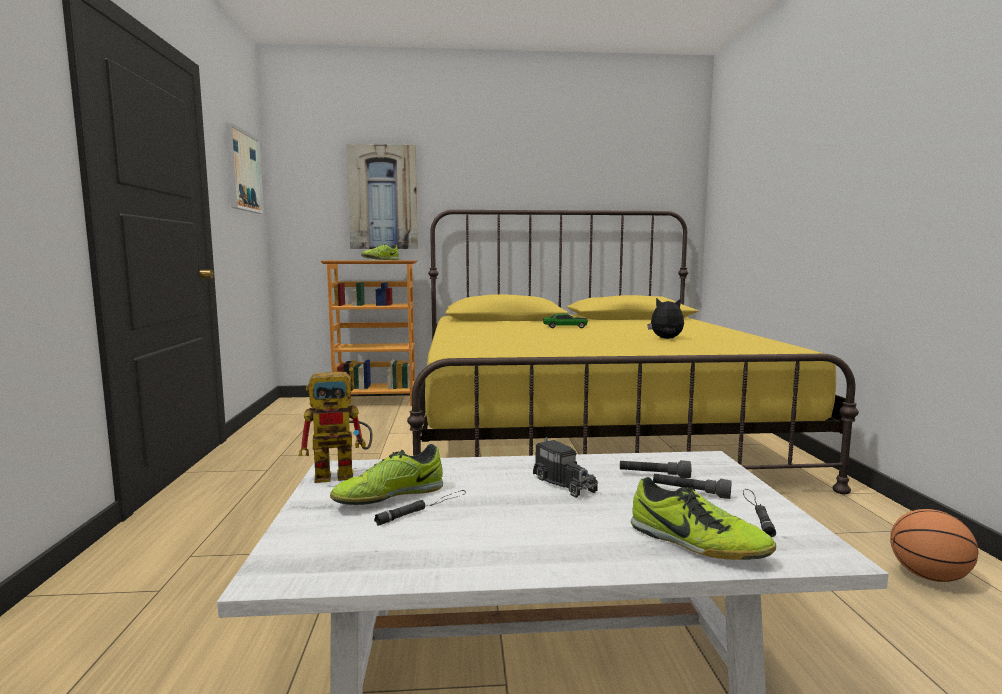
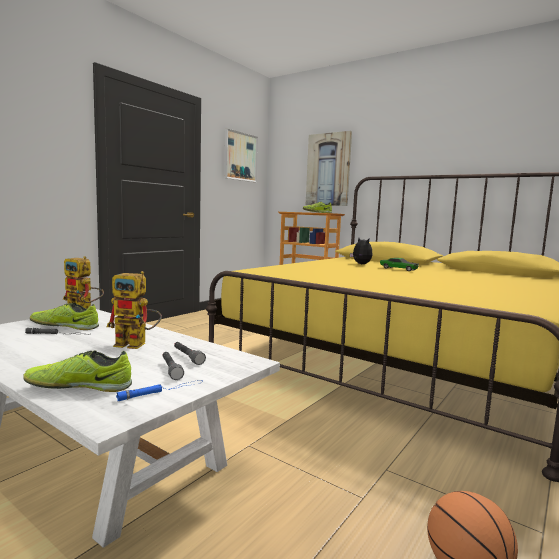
camera: 40 degrees right, 0 degrees up
(562, 482) = (137, 344): toy truck -> toy robot
(666, 339) = (438, 285): plush toy -> plush toy (360, 264)
(696, 544) = (80, 386): shoe -> shoe turned 90 degrees clockwise
(757, 512) = (162, 390): black flashlight -> blue flashlight

